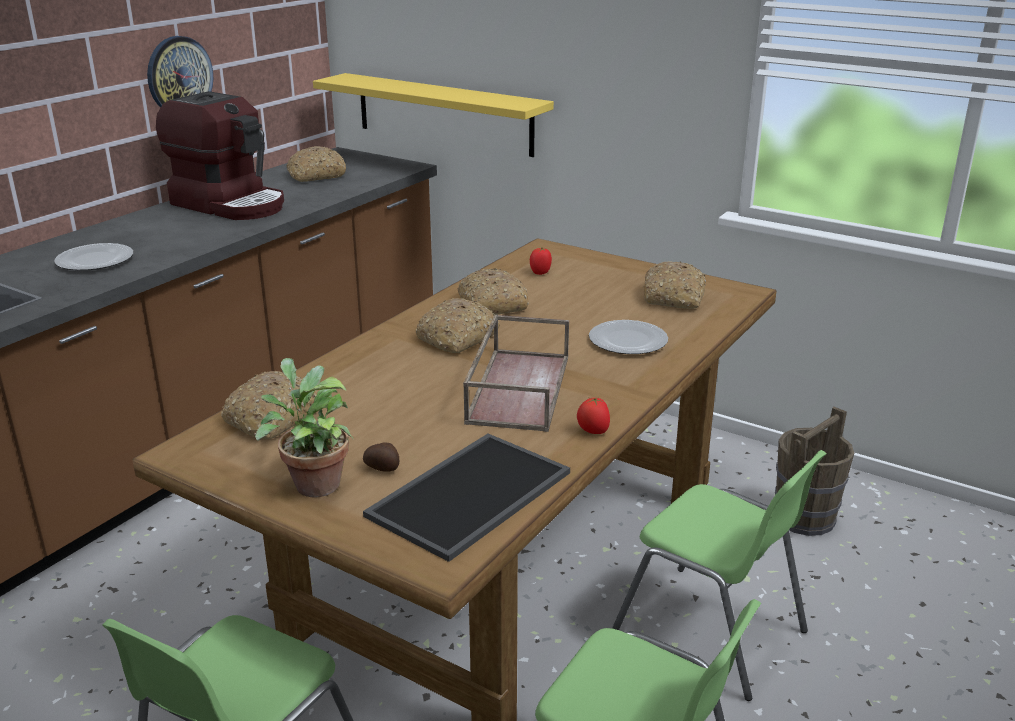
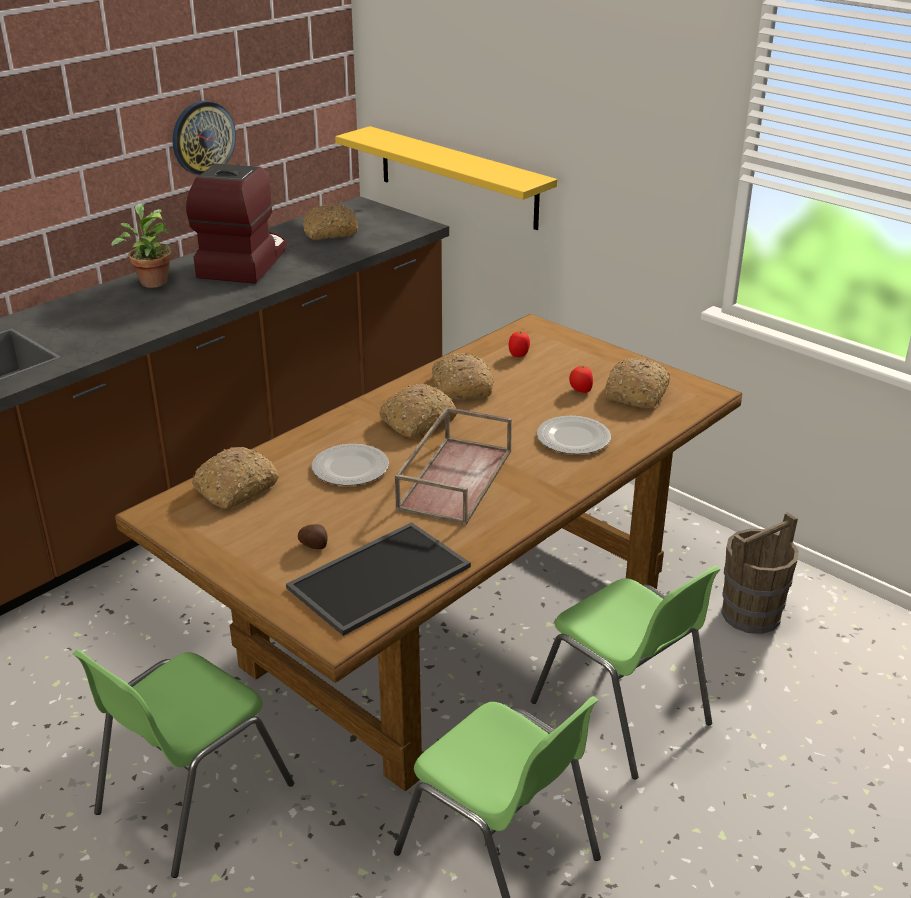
camera: 10 degrees right, 5 degrees up
(94, 260) = (110, 319): plate -> plate (349, 467)
(231, 204) = (242, 262): coffee machine -> coffee machine turned 120 degrees counterclockwise
(313, 483) = (254, 553): potted plant -> potted plant (152, 281)
(592, 432) = (505, 529): tomato -> tomato (580, 391)

